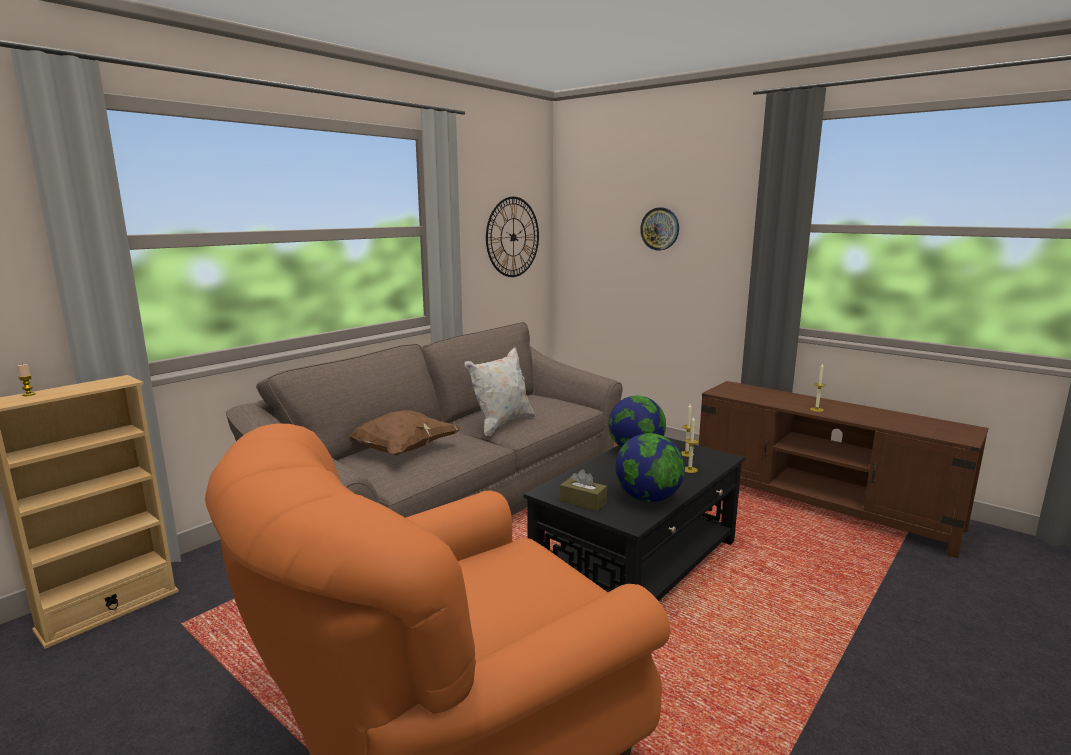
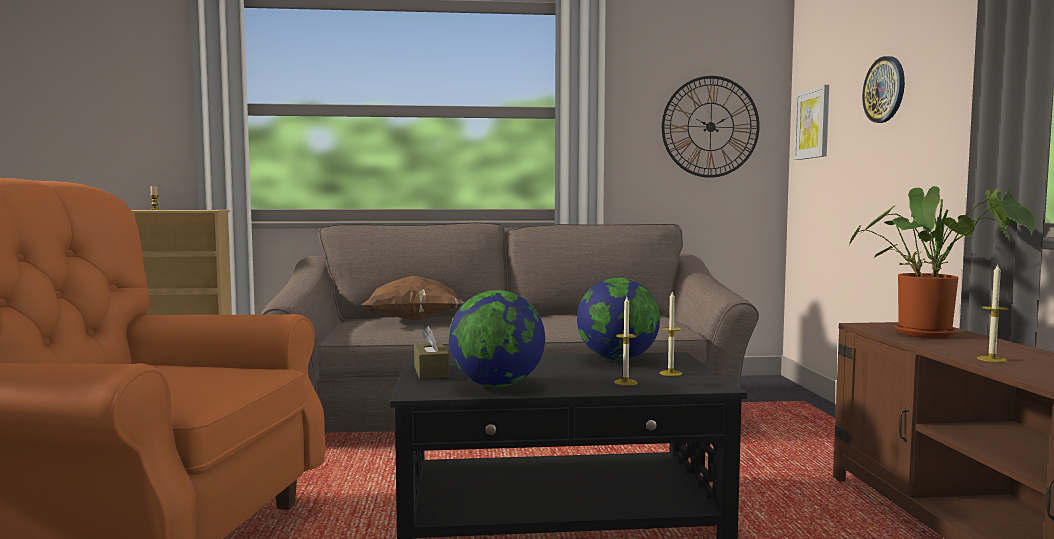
camera: 45 degrees right, 10 degrees down
(501, 424) = (550, 323): white pillow -> none
(582, 237) = (813, 124): none -> picture
(755, 393) = (931, 334): none -> potted plant

